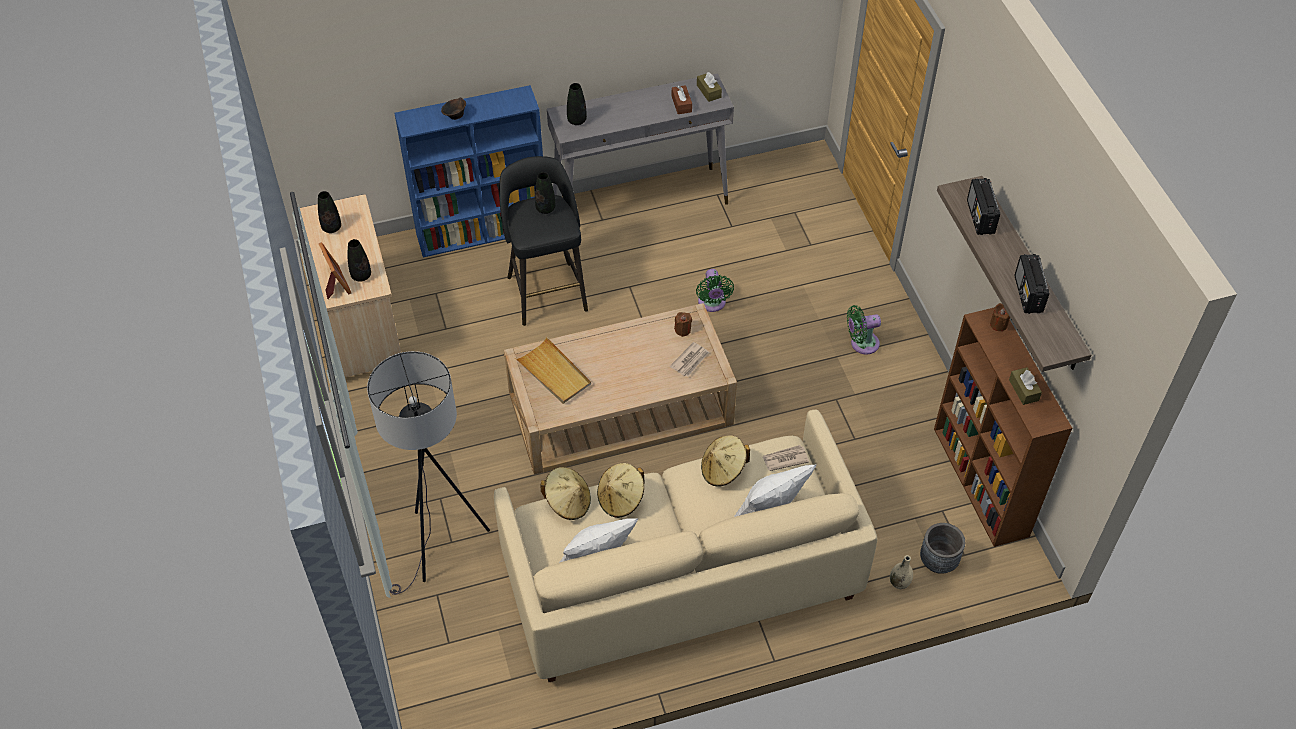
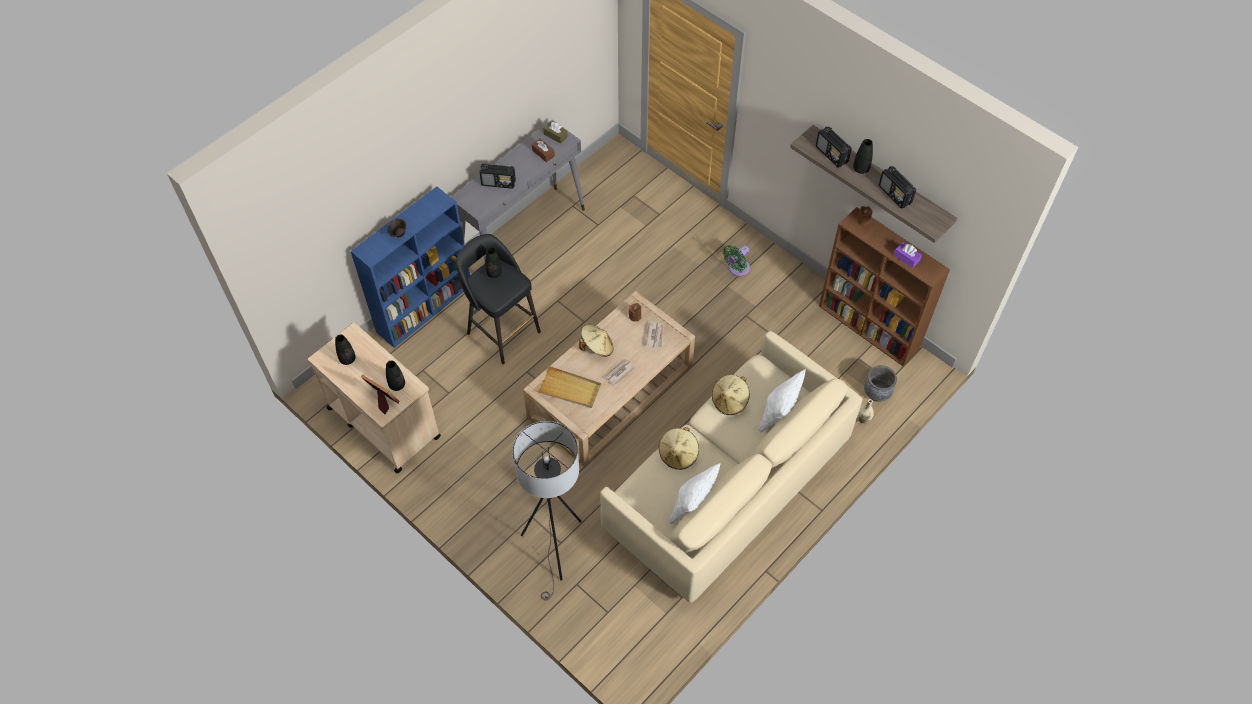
camera: 30 degrees left, 5 degrees up
(568, 502) = (645, 475): beige hat -> beige hat (597, 347)
(577, 120) = (478, 197): black vase -> black vase (861, 169)
(610, 115) = (499, 183): none -> radio
(712, 304) = (622, 287): green fan -> none
(784, 459) = (763, 374): newspaper -> newspaper (618, 372)
(1023, 390) = (906, 258): brown tissue box -> purple tissue box

